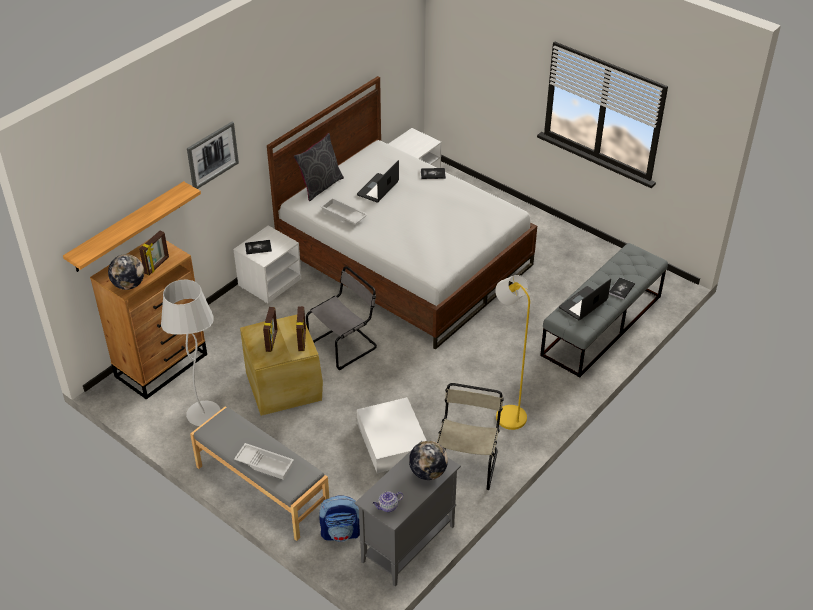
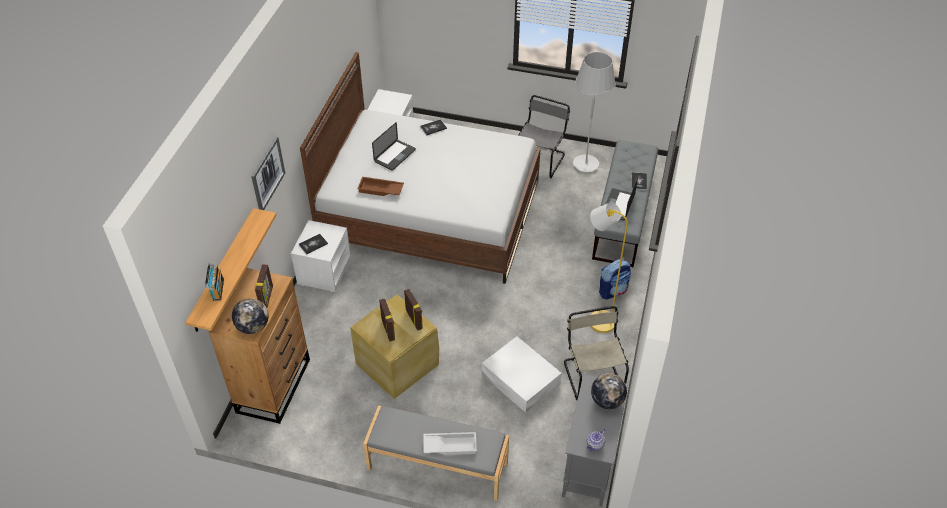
camera: 25 degrees left, 5 degrees up
(106, 237) = (216, 289): none -> radio
(204, 415) = (342, 418): white floor lamp -> white floor lamp (585, 164)
(320, 186) = (342, 169): grey pillow -> none
(341, 532) = (529, 477): backpack -> backpack (613, 290)
(343, 215) = (380, 190): white tray -> brown tray
(345, 345) = (427, 306): grey chair -> grey chair (540, 159)
(378, 188) = (395, 155): laptop -> laptop turned 150 degrees counterclockwise

